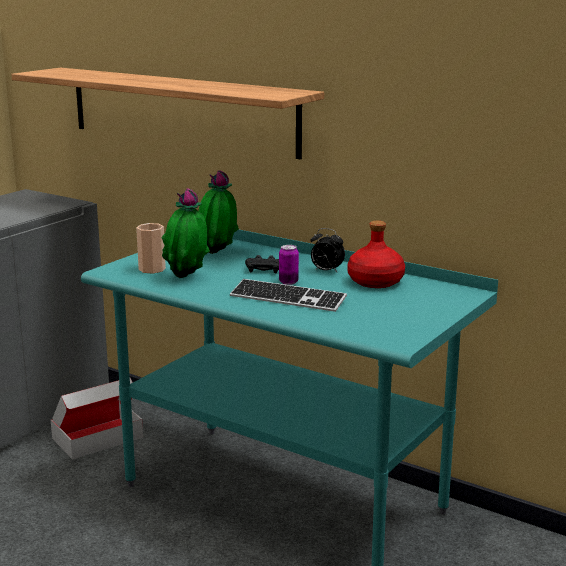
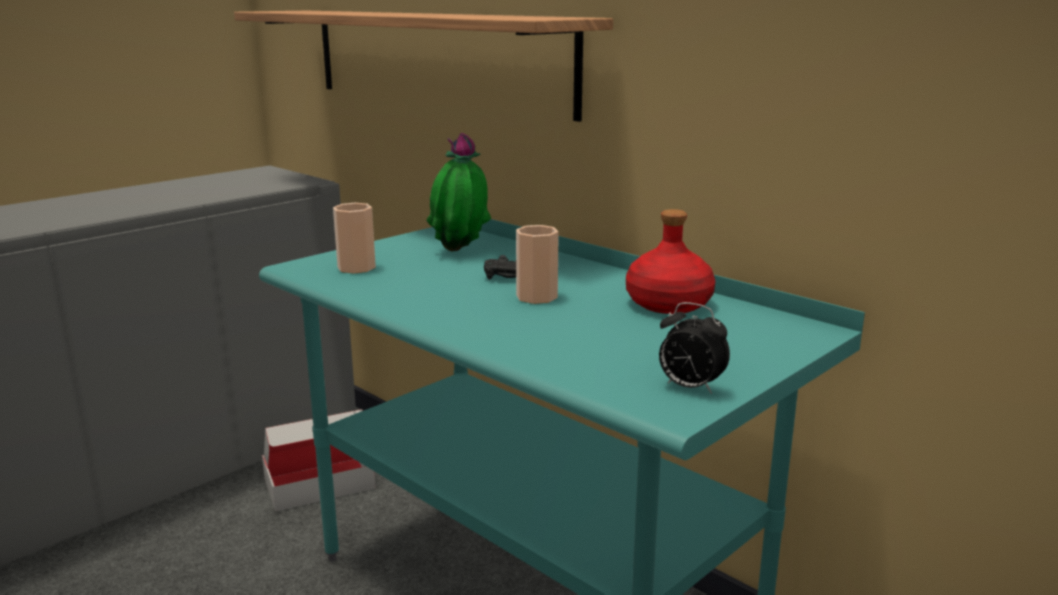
camera: 10 degrees right, 0 degrees up
(187, 278) = (395, 282): potted plant -> none
(287, 298) = (522, 321): keyboard -> none
(288, 282) = (536, 297): can -> cup
(326, 271) = (600, 284): alarm clock -> alarm clock (689, 387)

